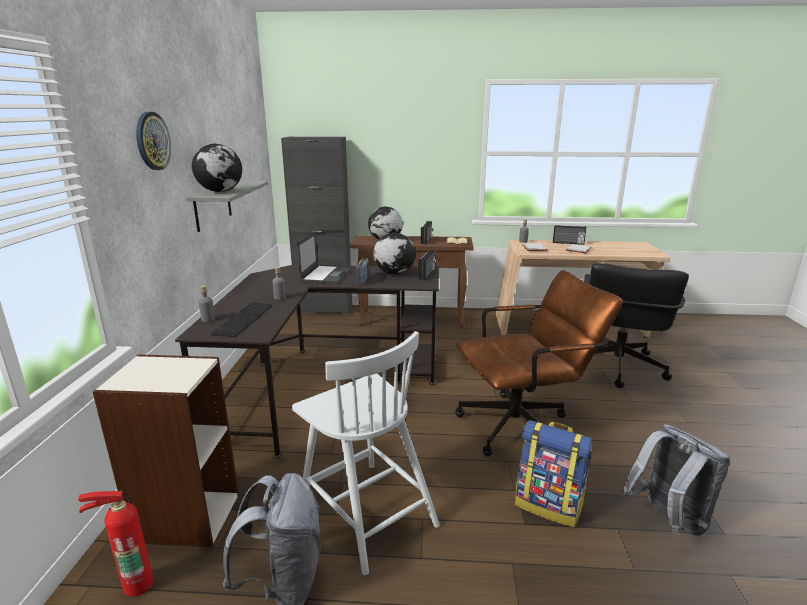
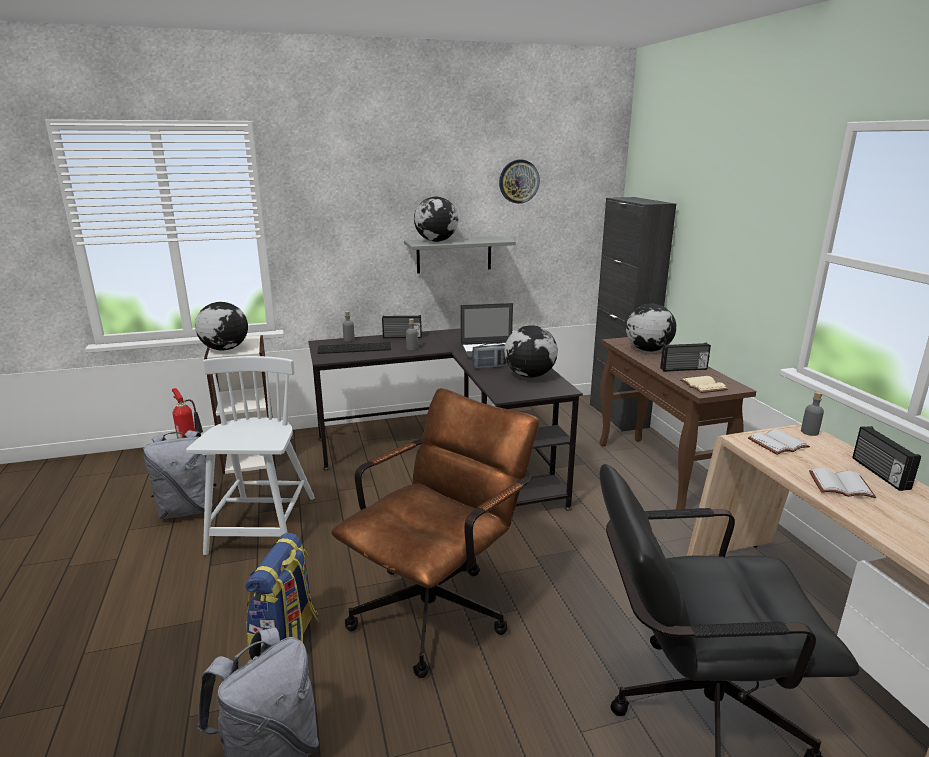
camera: 70 degrees right, 0 degrees up
(152, 141) = (362, 190): wall clock -> wall clock (518, 181)
(166, 380) = (224, 349): none -> globe
(366, 512) = (263, 526): white chair -> white chair turned 150 degrees clockwise
(427, 274) = (544, 391): radio -> radio (402, 337)
(523, 425) = (439, 606): brown office chair -> brown office chair turned 105 degrees counterclockwise

